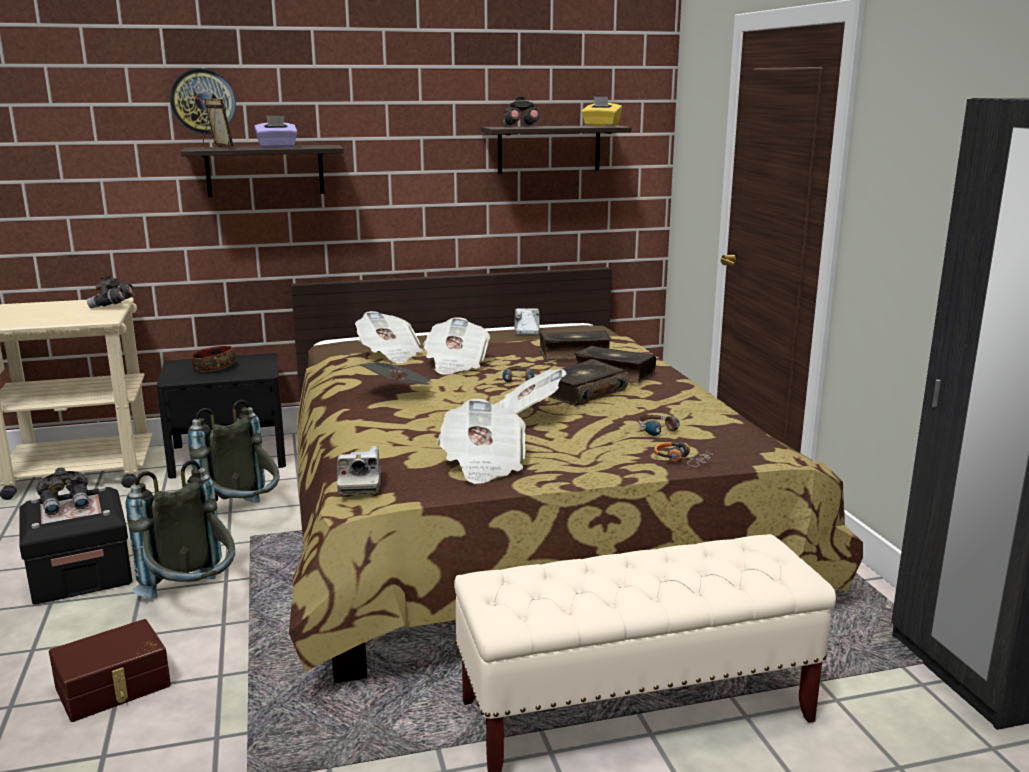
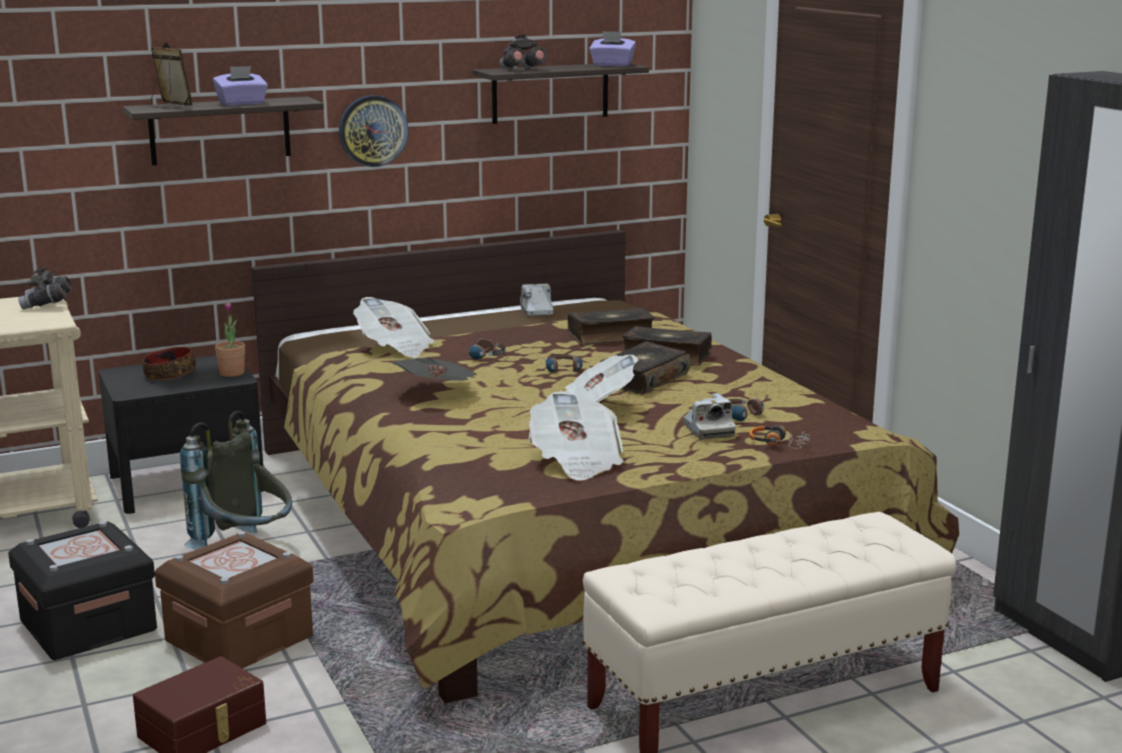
camera: 10 degrees left, 0 degrees up
(66, 504) = (72, 543): grey binoculars -> none
(193, 598) = (239, 639): grey backpack -> brown storage box
(203, 101) = (146, 49): wall clock -> wall clock (373, 130)
(263, 369) = (232, 373): none -> potted plant
(360, 485) = (457, 490): camera -> camera (708, 430)
(455, 364) = (481, 355): newspaper -> headphones
(601, 126) = (612, 65): yellow tissue box -> purple tissue box

